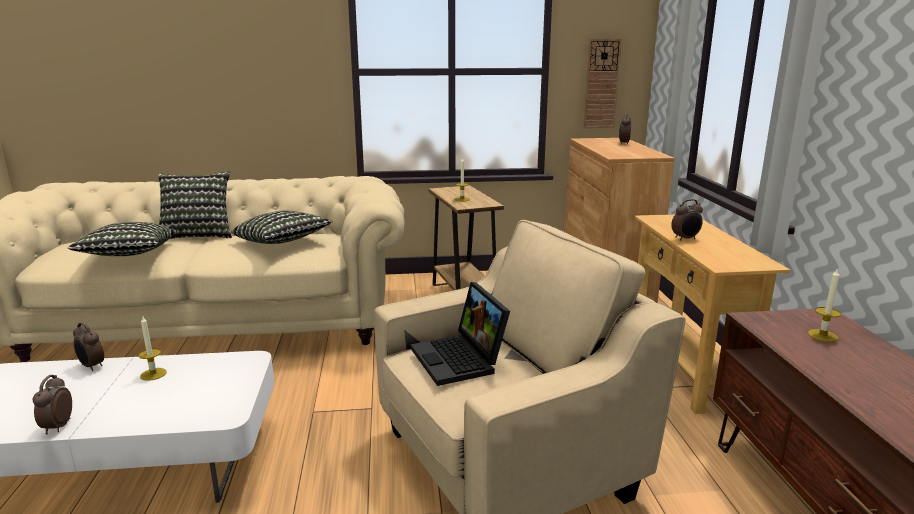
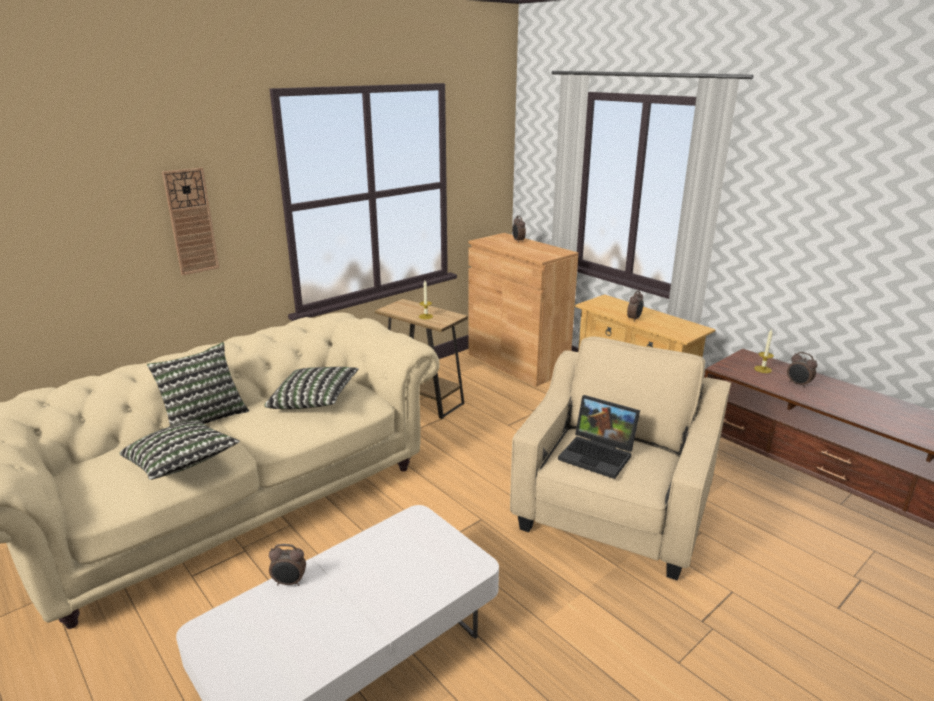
camera: 35 degrees left, 5 degrees up
(57, 427) = (362, 639): alarm clock -> alarm clock (798, 384)
(153, 374) = (360, 563): candle -> none
(601, 84) = (482, 190): wall clock -> wall clock (191, 221)

